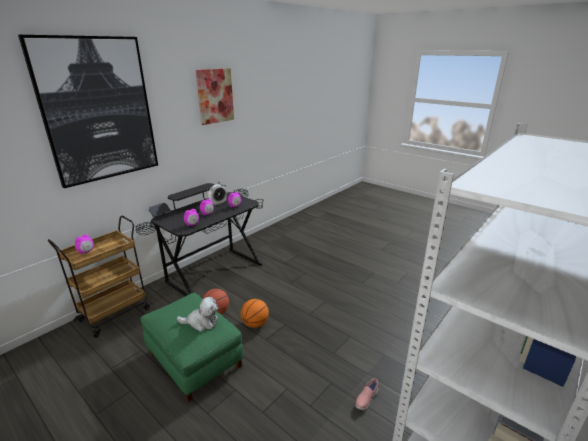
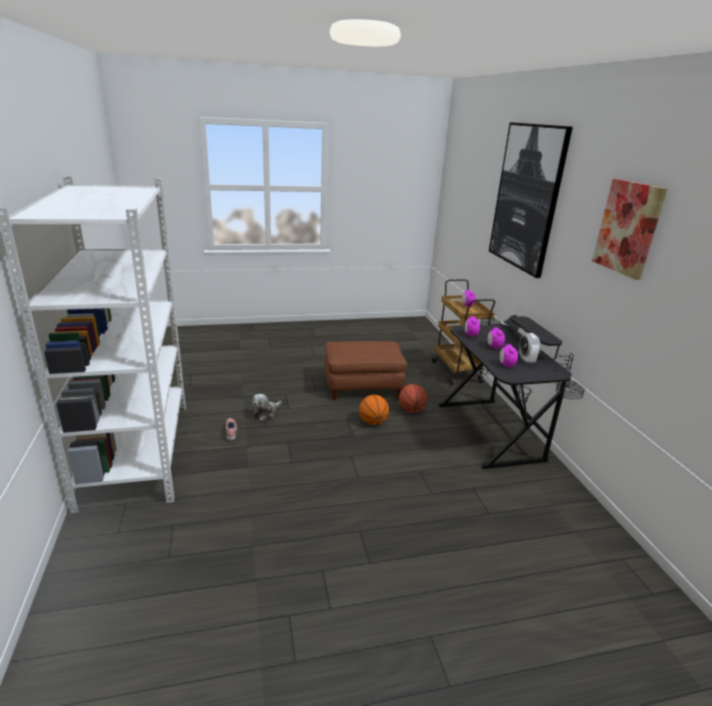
camera: 125 degrees right, 0 degrees up
(194, 360) = (363, 386): green ottoman -> brown ottoman
(201, 322) = (355, 349): plush toy -> plush toy (266, 413)

